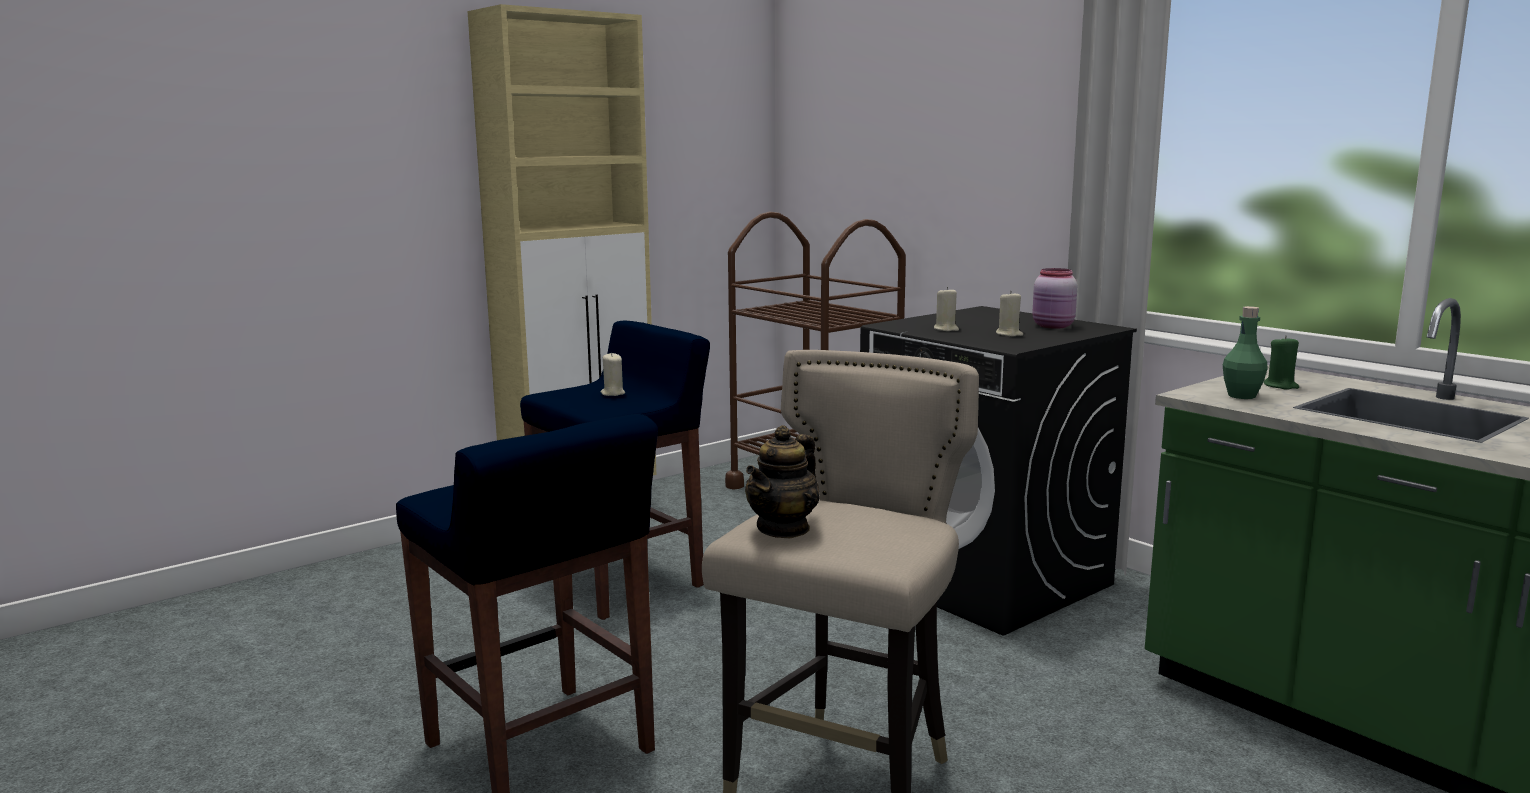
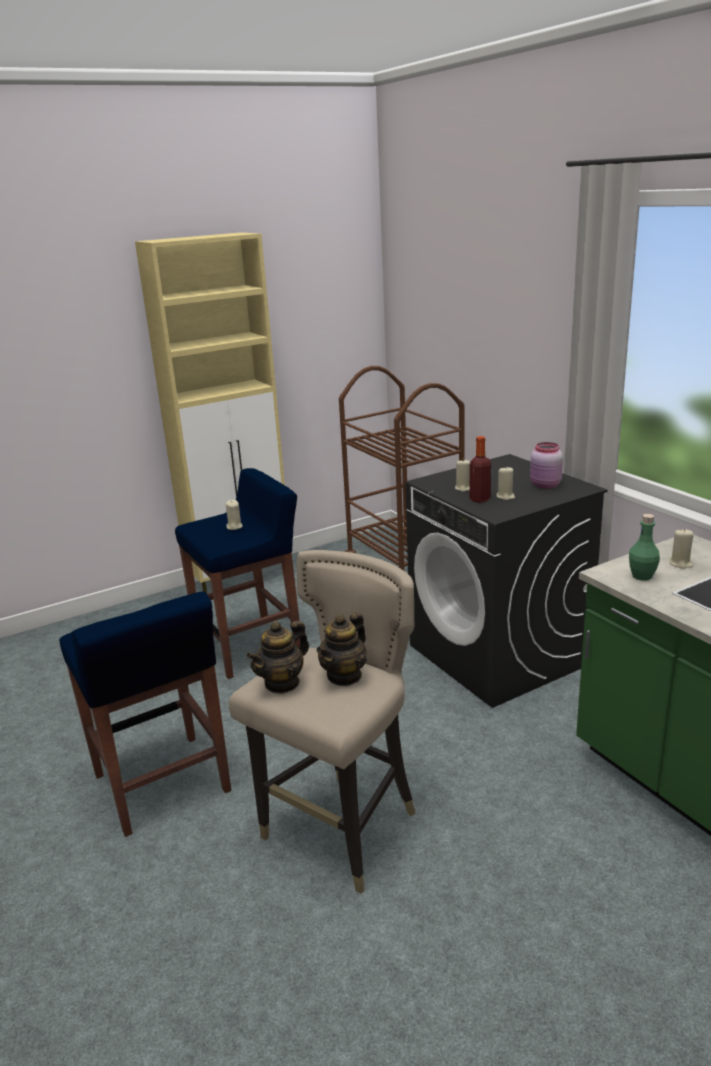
camera: 10 degrees right, 10 degrees up
(873, 518) = (344, 676): none -> teapot
(976, 336) = (480, 499): none -> bottle
(1280, 386) = (680, 563): green candle -> beige candle

